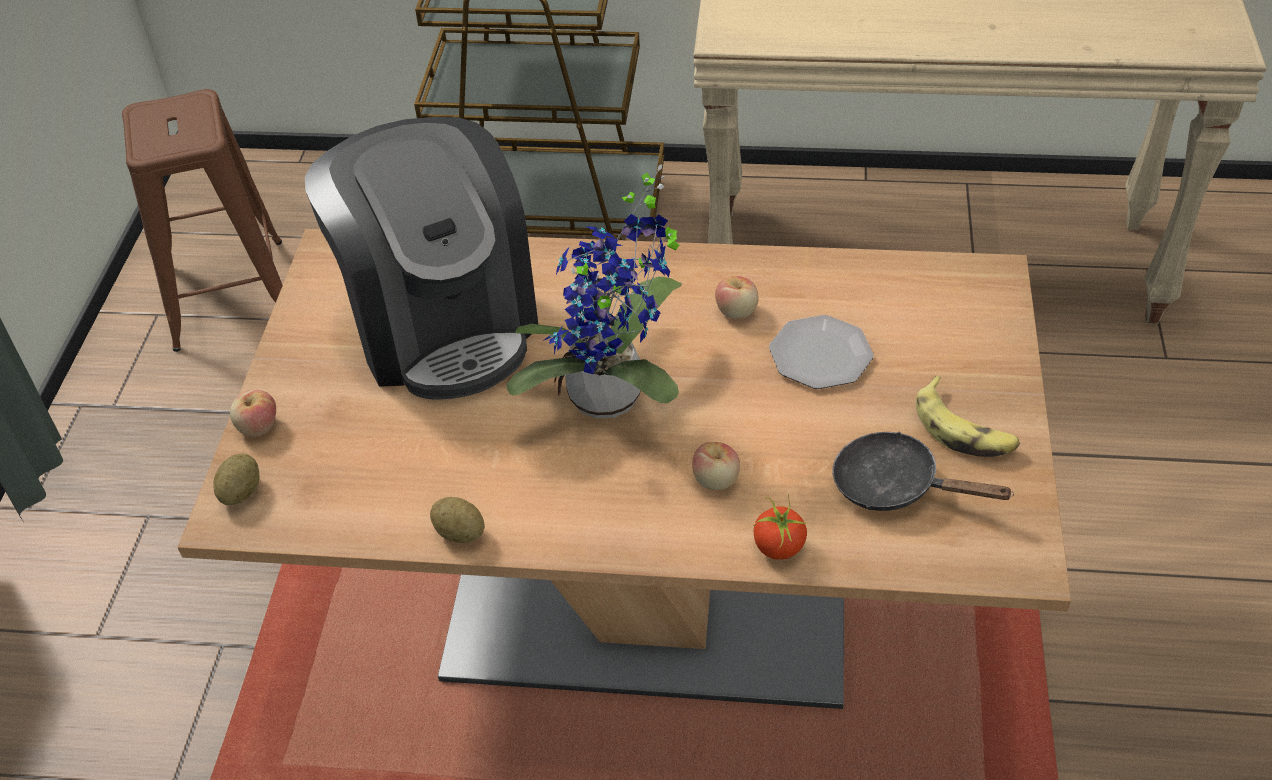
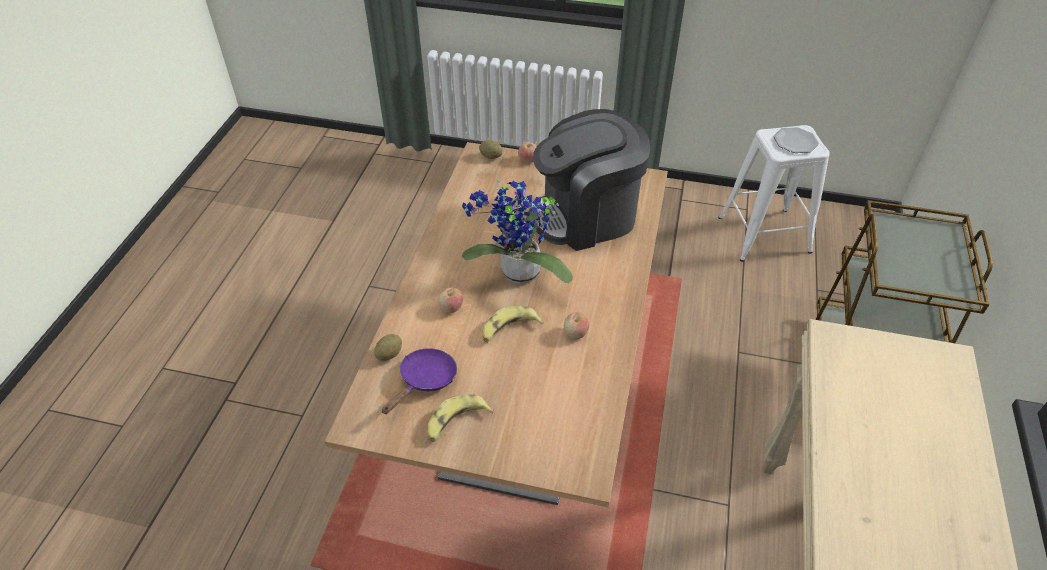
camera: 95 degrees right, 0 degrees up
(229, 294) = (764, 234): brown stool -> white stool
(460, 533) = (447, 218): potato -> potato (389, 354)
(749, 393) = (509, 329): none -> banana
(778, 547) = (401, 325): tomato -> none
(819, 355) = (532, 365): plate -> plate (795, 142)
(895, 486) = (425, 380): black frying pan -> purple frying pan

